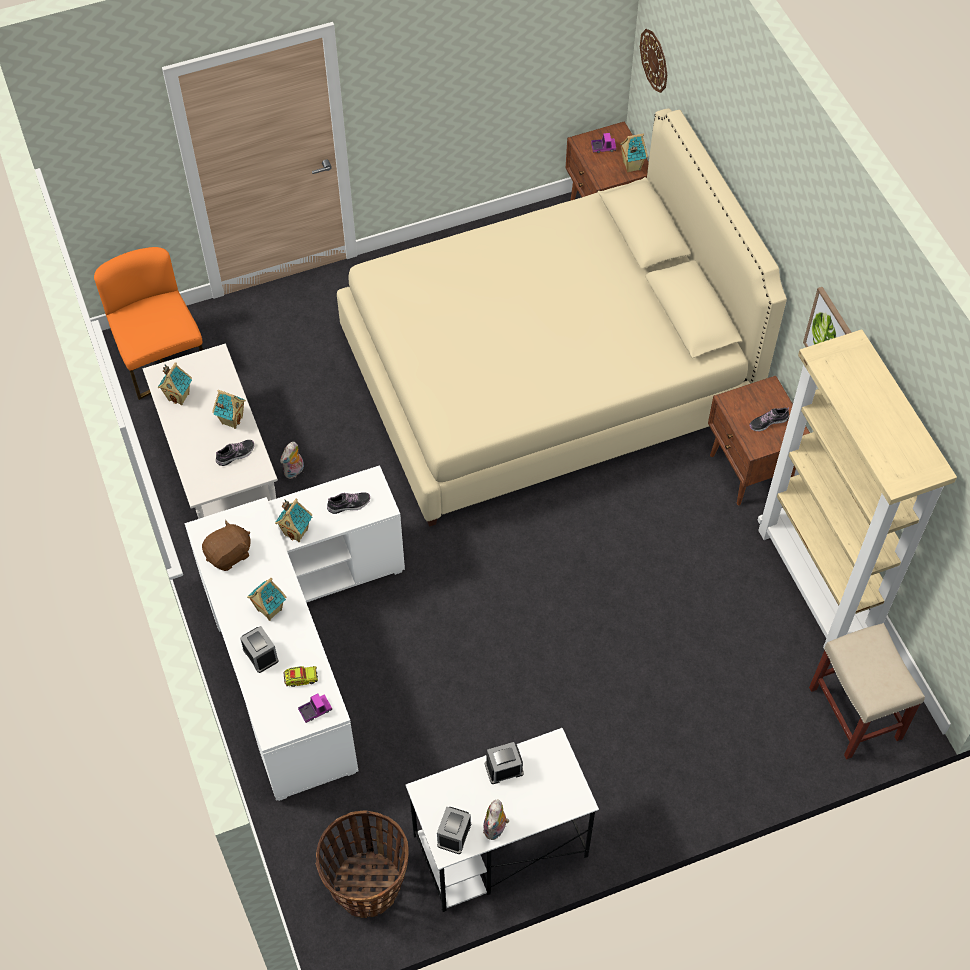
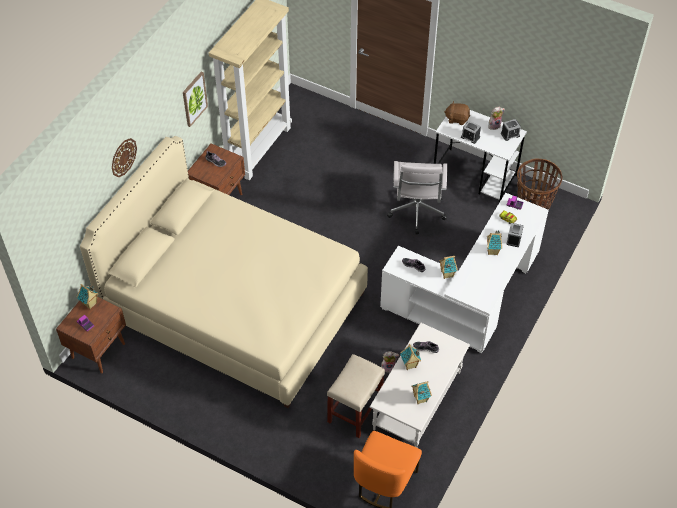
camera: 130 degrees left, 5 degrees down
(229, 554) = (485, 285): brown plush toy -> brown plush toy (457, 119)
(501, 698) = (416, 213): none -> white office chair
(654, 60) = (55, 258): wall clock -> wall clock (123, 157)
(856, 714) = (308, 108): beige stool -> beige stool (355, 410)

